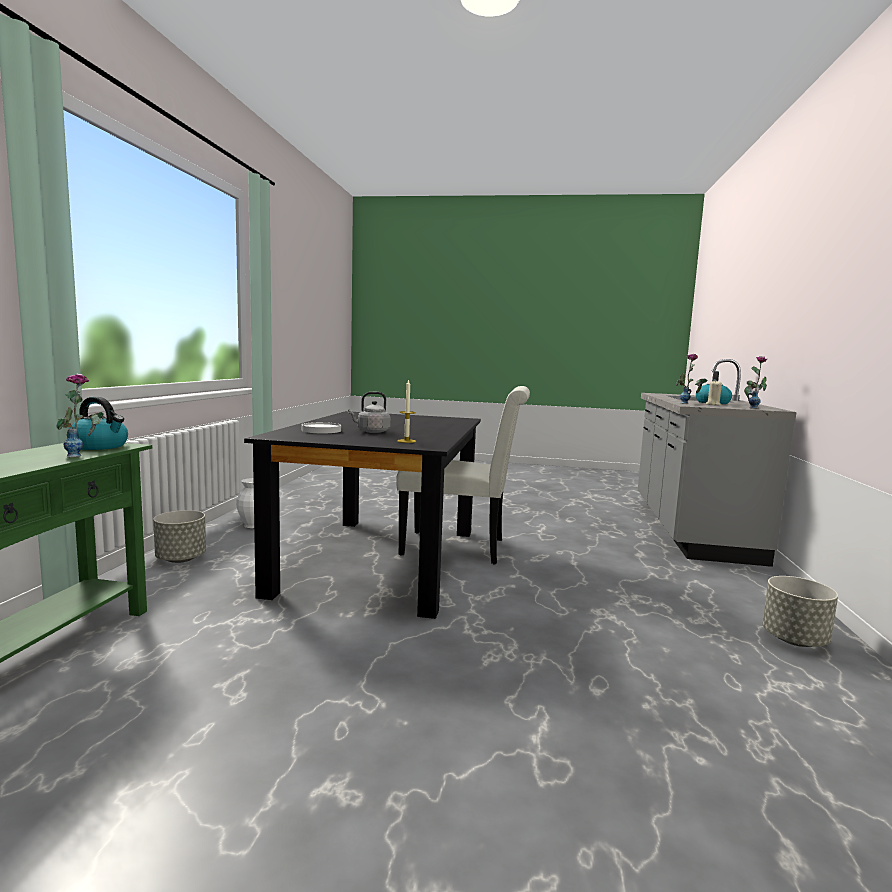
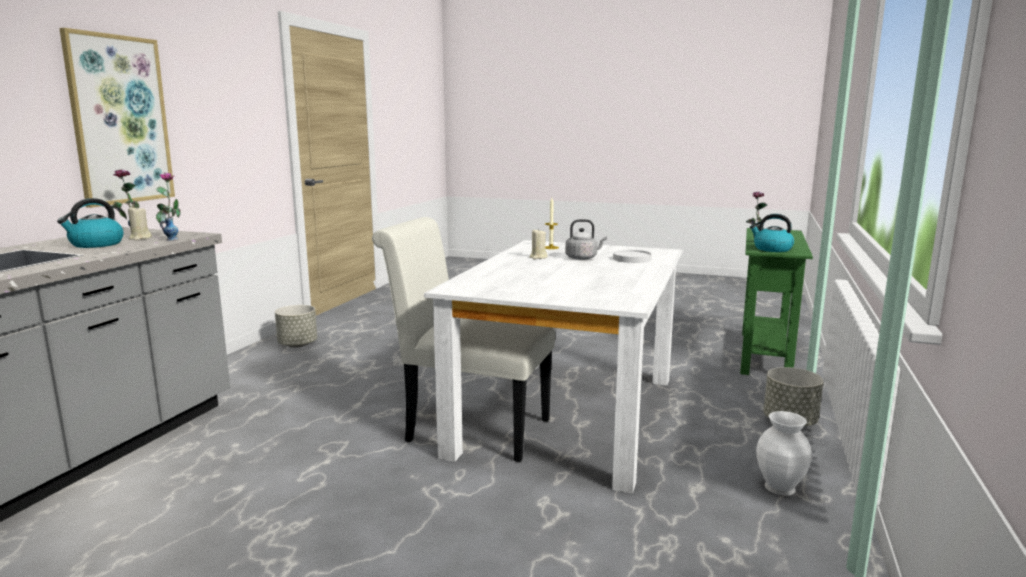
camera: 170 degrees left, 5 degrees up
(380, 559) = (569, 415): black dining table -> white dining table
(417, 433) = (538, 257): none -> beige candle
(822, 314) = (119, 120): none -> picture

